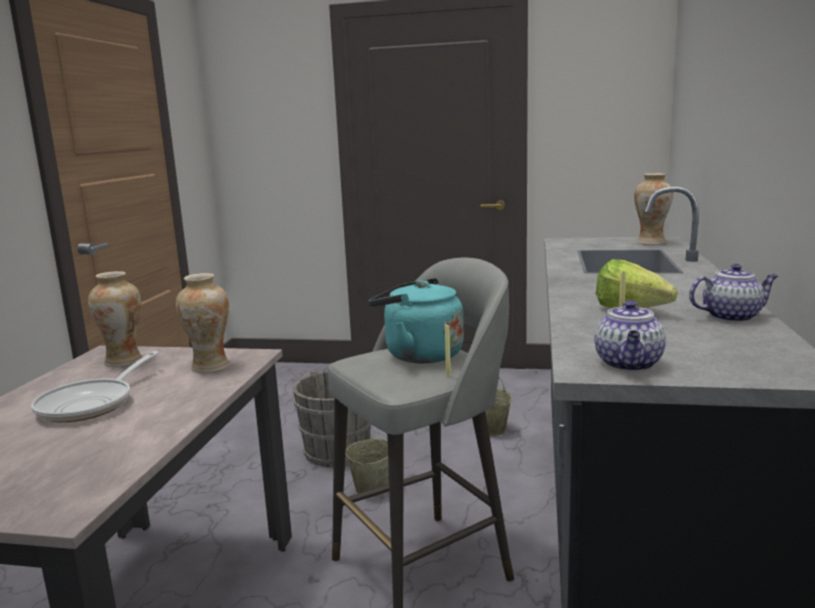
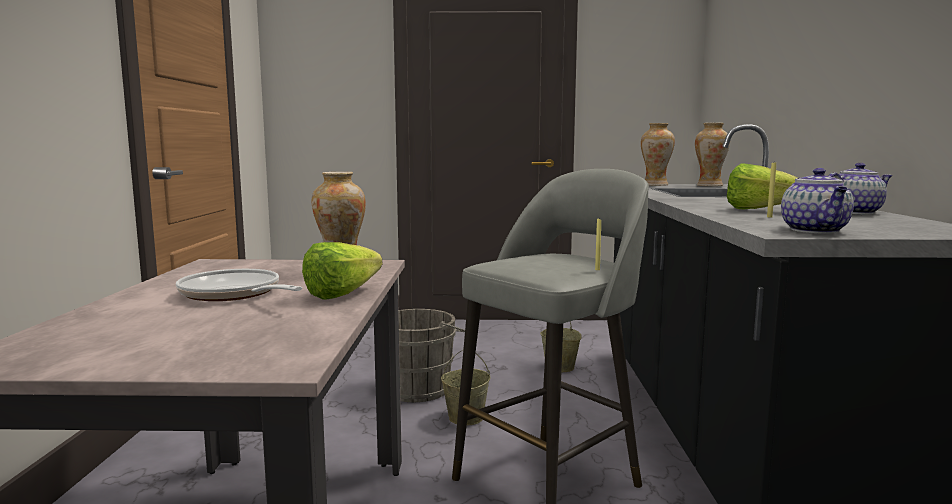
camera: 10 degrees left, 5 degrees down
(92, 404) = (234, 294): frying pan -> frying pan turned 120 degrees clockwise
(124, 361) = (239, 268): vase -> vase (655, 185)
(191, 405) = (349, 293): none -> lettuce
(419, 354) = (554, 258): turquoise kettle -> none

